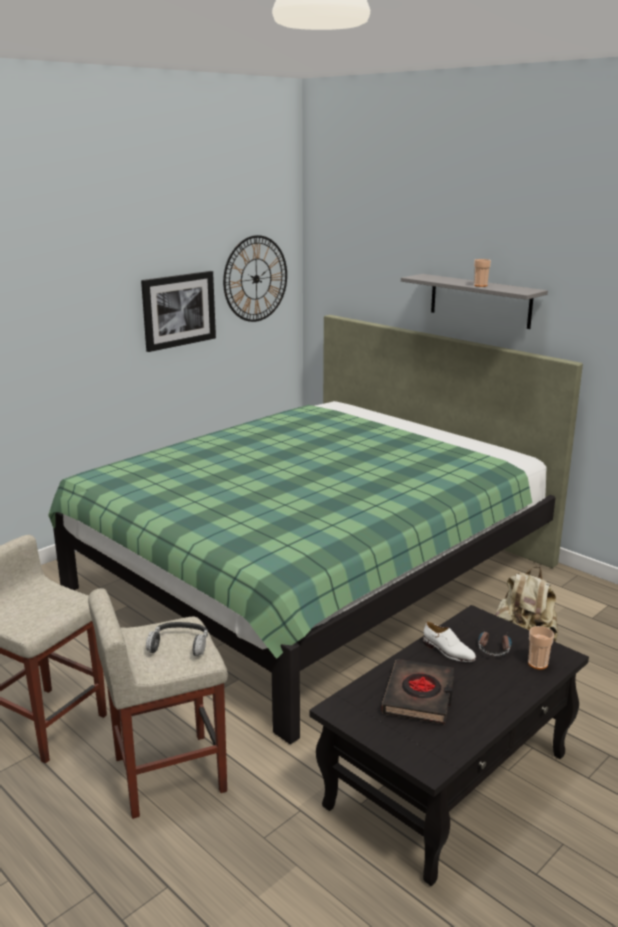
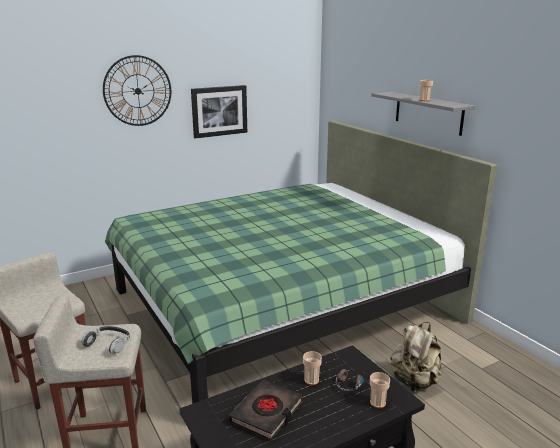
camera: 15 degrees right, 0 degrees up
(256, 279) = (281, 92): wall clock -> wall clock (138, 91)
(448, 652) = (311, 380): white shoe -> cup

